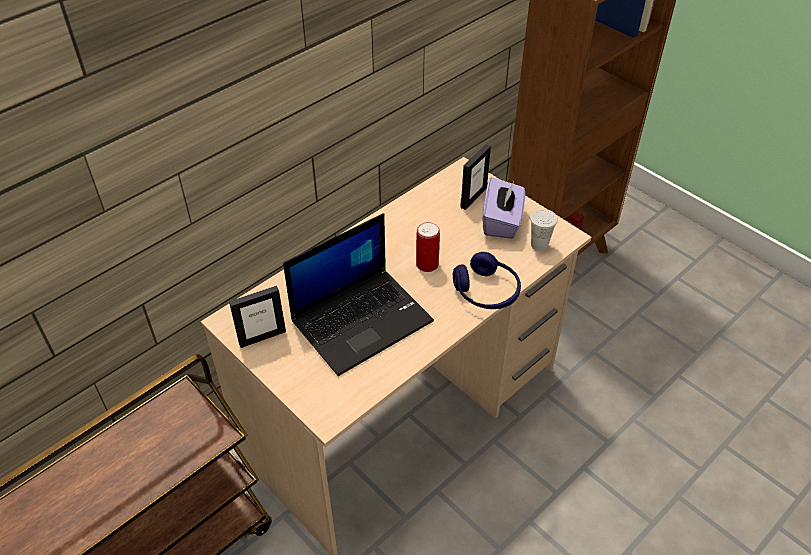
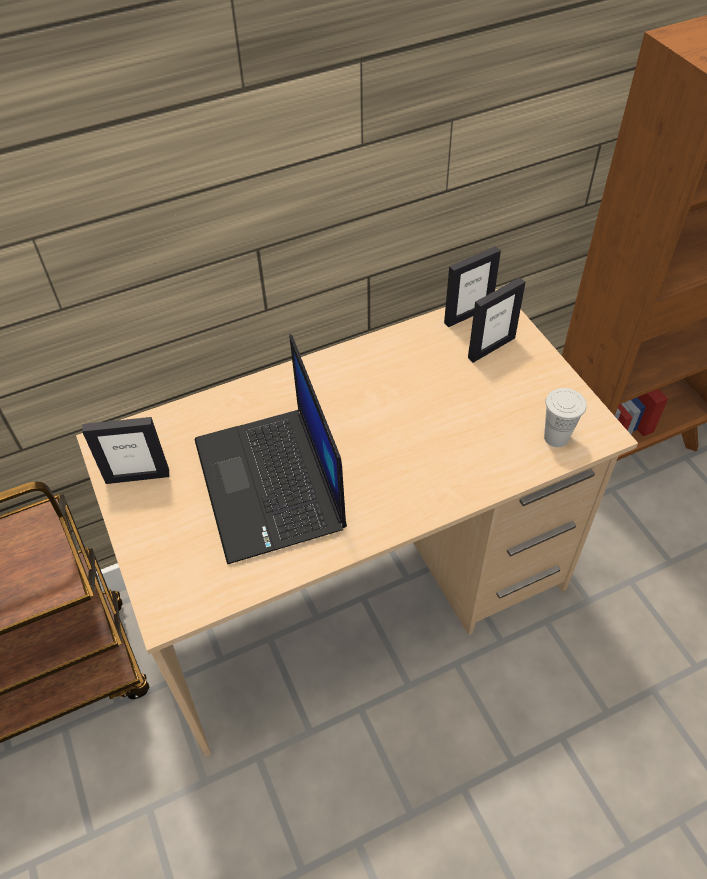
camera: 20 degrees right, 5 degrees up
(362, 319) = (271, 485): laptop -> laptop turned 90 degrees clockwise
(427, 264) = (389, 428): can -> none
(448, 179) = (468, 314): none -> picture frame
(486, 292) = (453, 488): blue headphones -> none
(502, 222) = (516, 391): purple tissue box -> none

